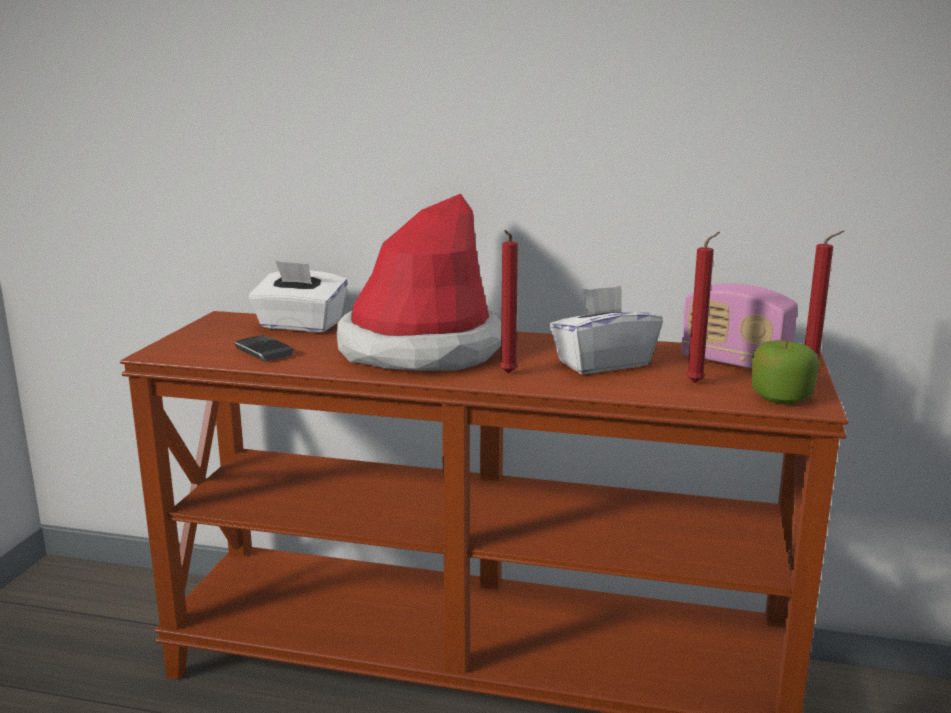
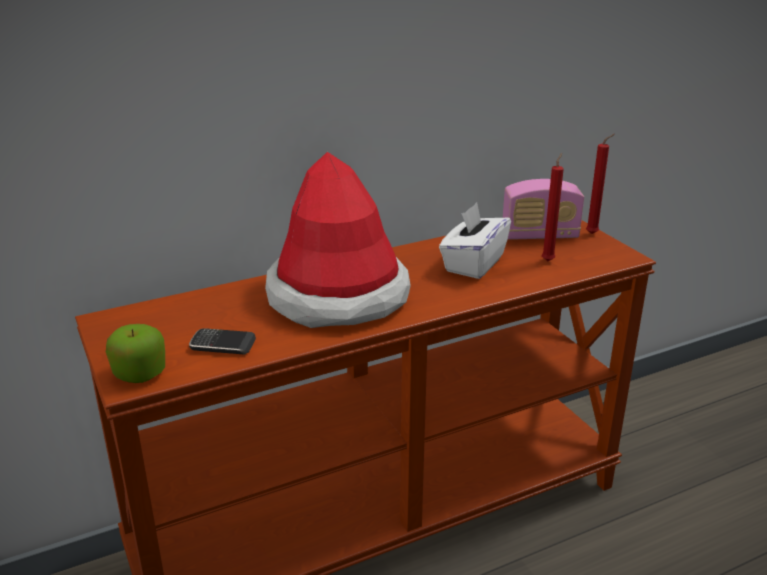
camera: 40 degrees left, 10 degrees up
(300, 325) = (195, 305): white tissue box -> none
(507, 374) = (436, 296): red candle -> none
(781, 397) = (605, 256): apple -> apple (139, 373)

